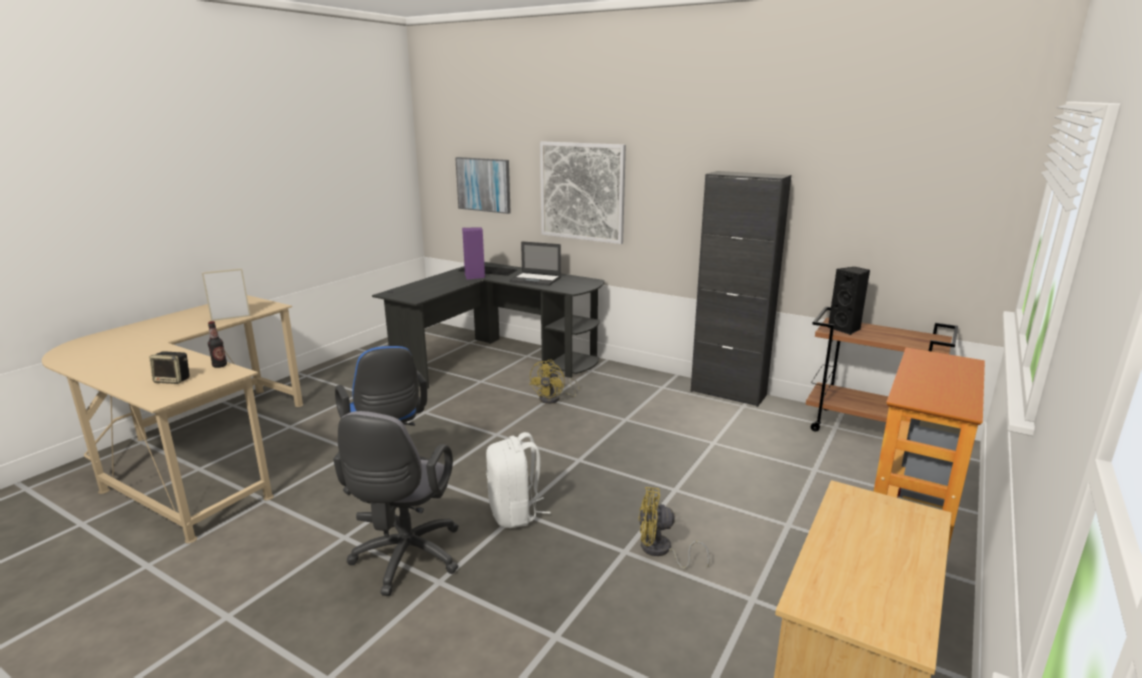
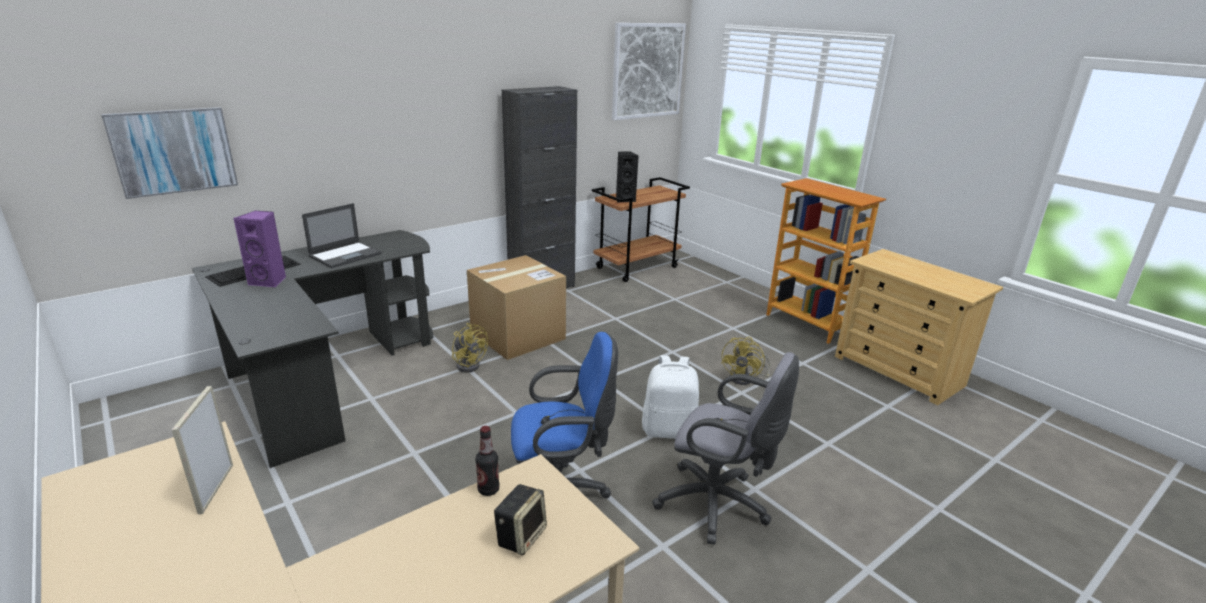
camera: 70 degrees left, 5 degrees up
(582, 191) = (352, 134): picture -> picture (647, 71)
(620, 405) = (518, 335): none -> cardboard box

